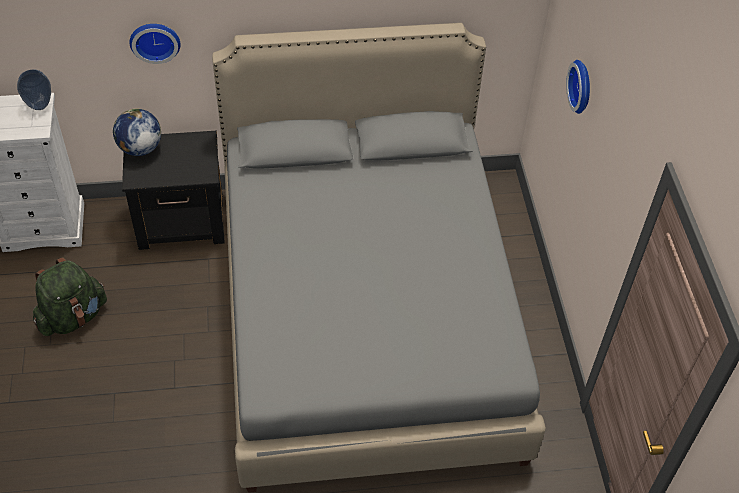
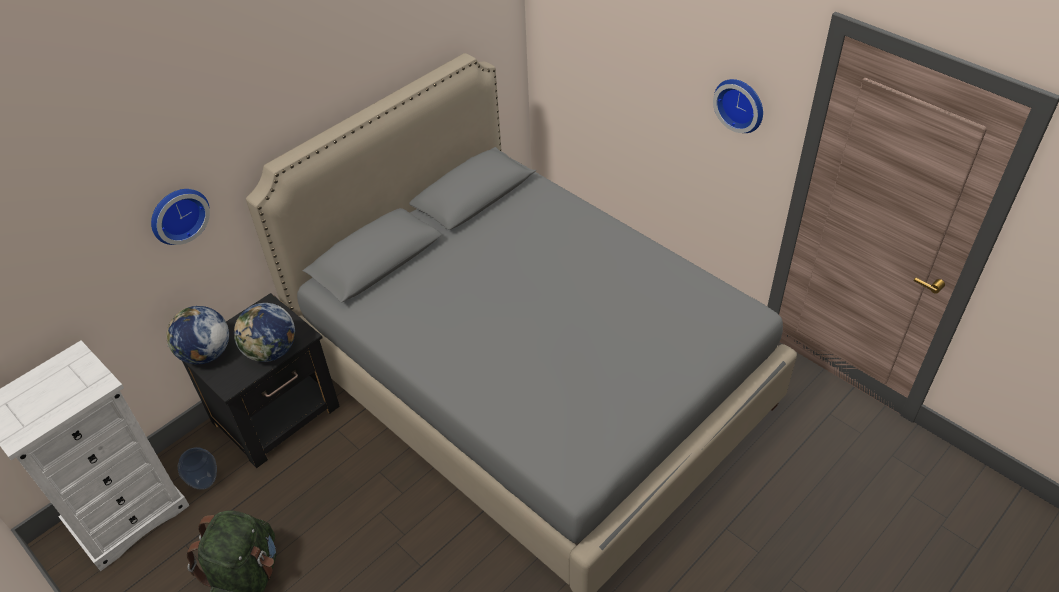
camera: 35 degrees left, 5 degrees down
(39, 106) = (77, 362): vase -> vase (205, 483)
(178, 173) = (271, 351): none -> globe
(583, 86) = (631, 39): wall clock -> wall clock (741, 104)

